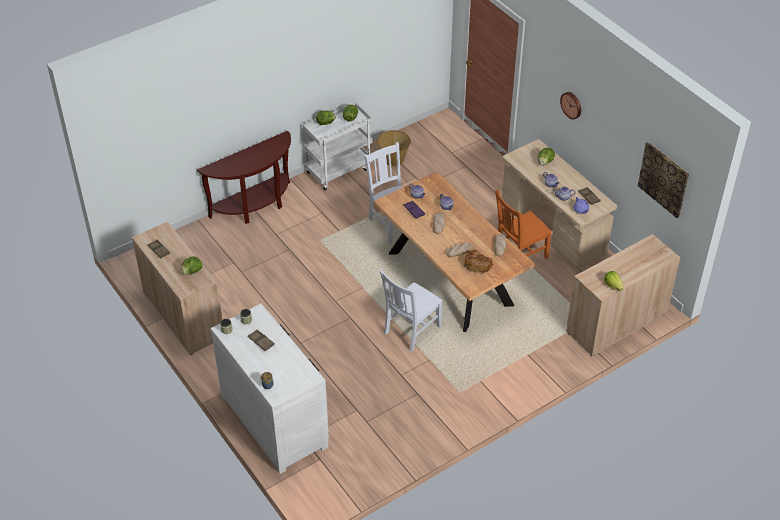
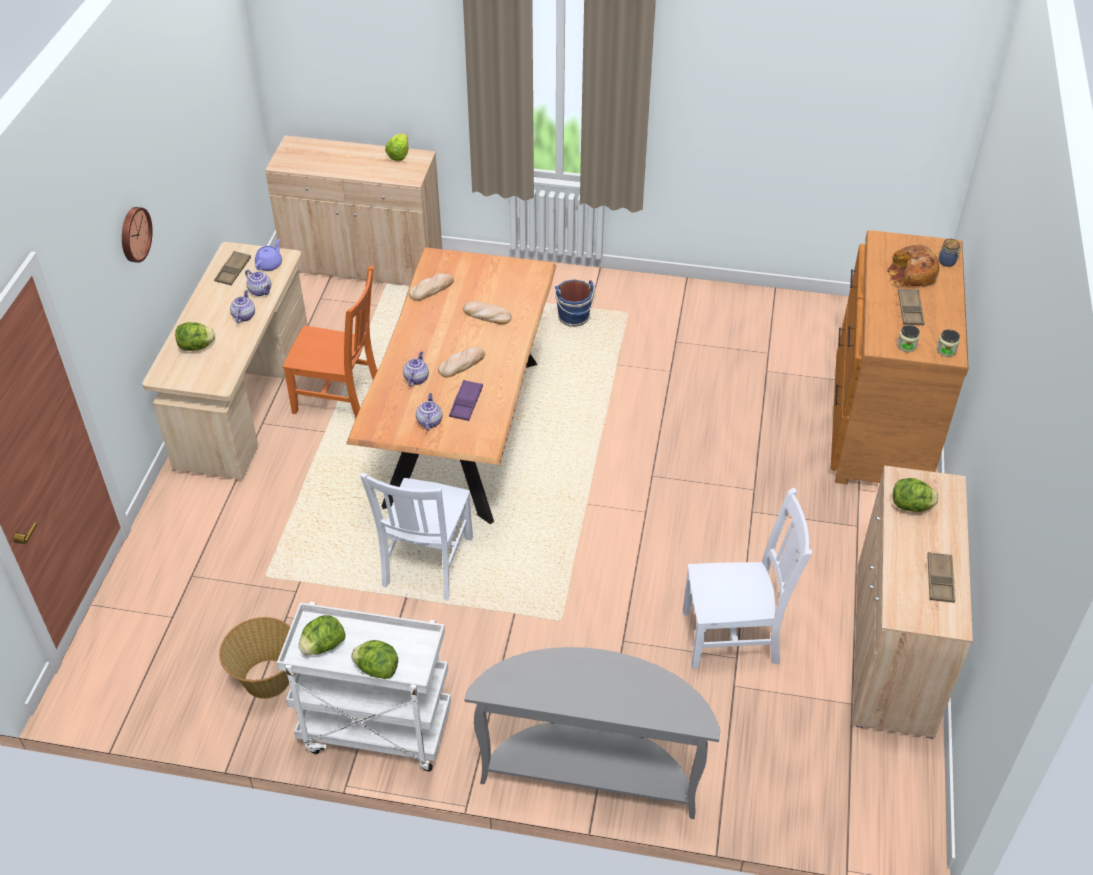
camera: 135 degrees left, 0 degrees up
(255, 206) = (592, 773): brown console table -> grey console table
(275, 419) = (878, 423): white dresser -> brown dresser
(411, 330) = (596, 408): white chair -> white chair (734, 636)
(477, 264) = (490, 287): bread -> bread (911, 274)
(480, 369) = (574, 318): none -> blue bucket
(664, 179) = (223, 96): picture -> none

